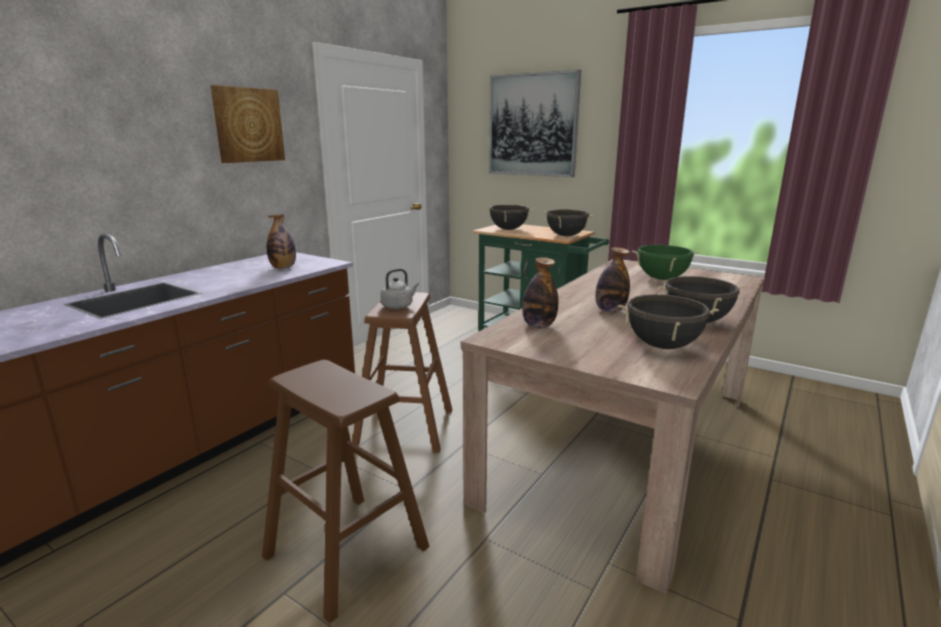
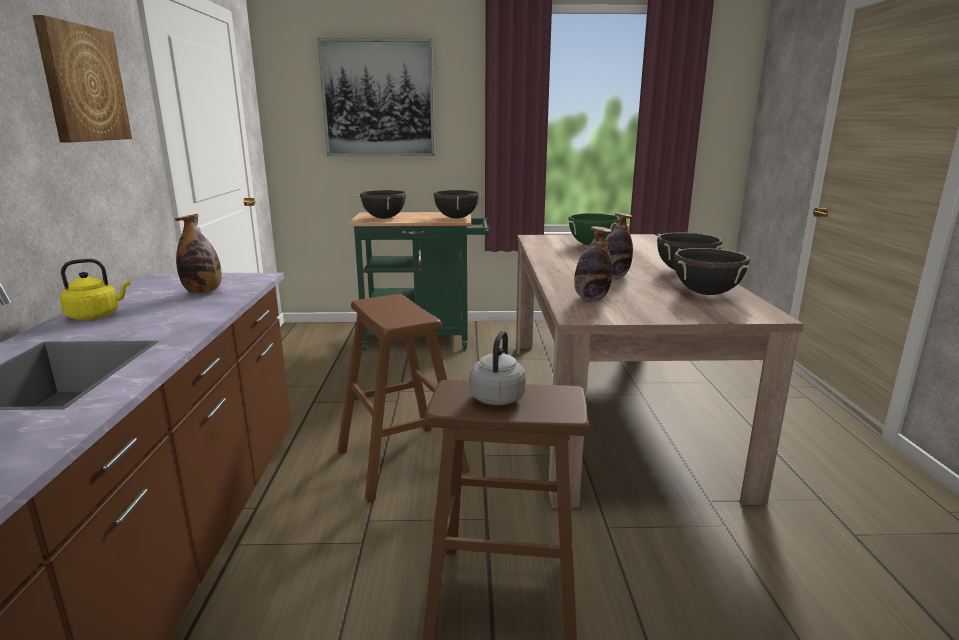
camera: 35 degrees left, 0 degrees up
(211, 272) = (96, 315): none -> yellow kettle
(398, 306) = (399, 312): grey kettle -> grey kettle (498, 396)

